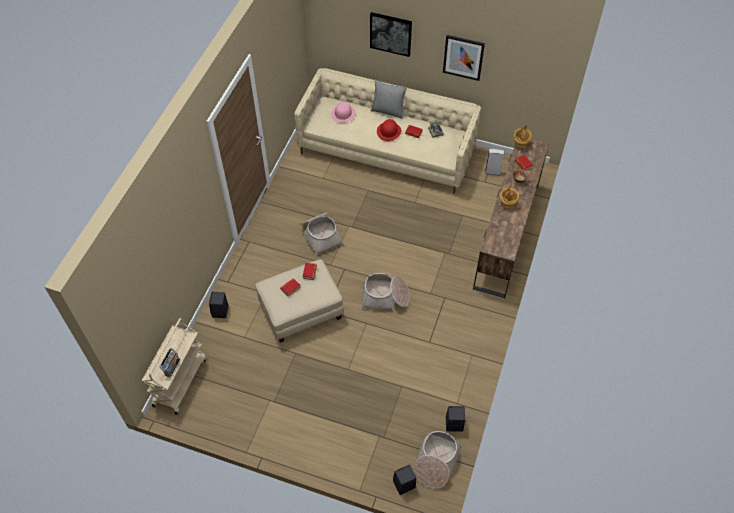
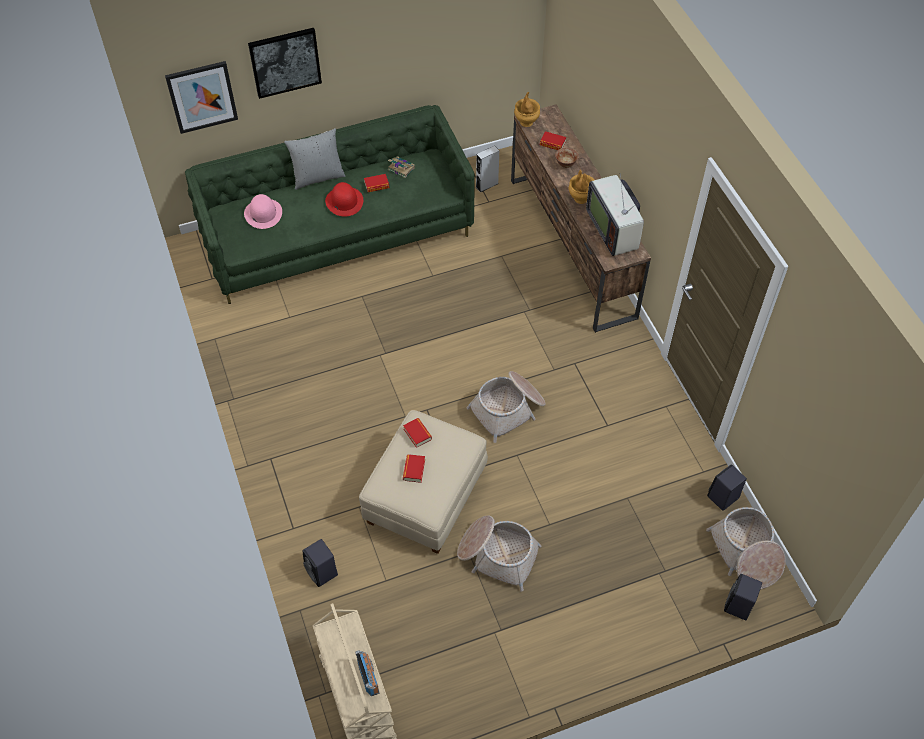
camera: 40 degrees left, 0 degrees up
(320, 235) = (356, 389): basket -> basket (497, 555)
(387, 150) = (337, 234): beige sofa -> green sofa
(463, 57) = (398, 46): picture -> picture (202, 96)
(509, 232) = (614, 229): none -> television

